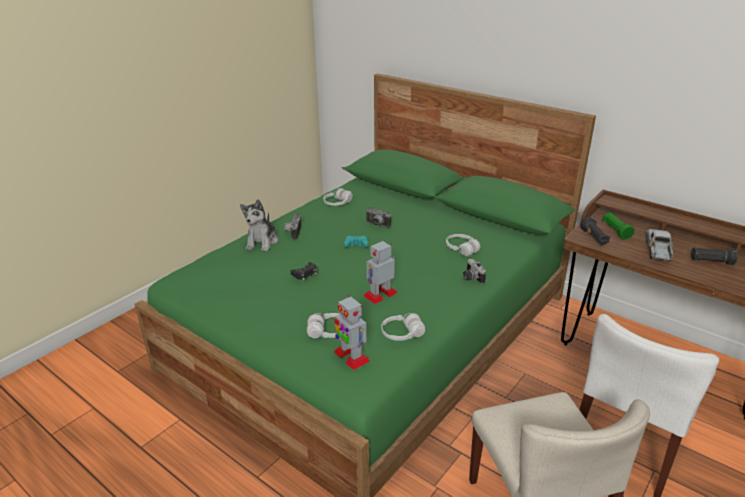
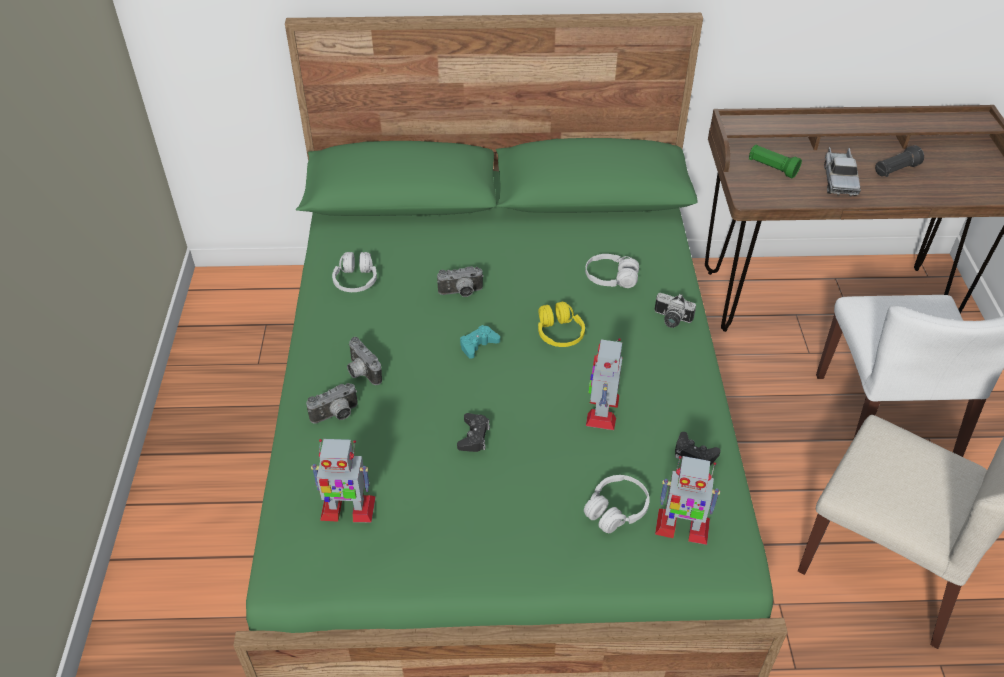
camera: 40 degrees left, 15 degrees up
(218, 270) = (347, 508): none -> toy robot
(262, 242) = (336, 415): plush toy -> camera
(402, 257) = (559, 333): none -> yellow headphones
(402, 334) = (694, 454): white headphones -> black game controller
(594, 238) = (763, 191): black flashlight -> none
(658, 251) = (839, 179): toy truck -> toy truck turned 150 degrees counterclockwise

